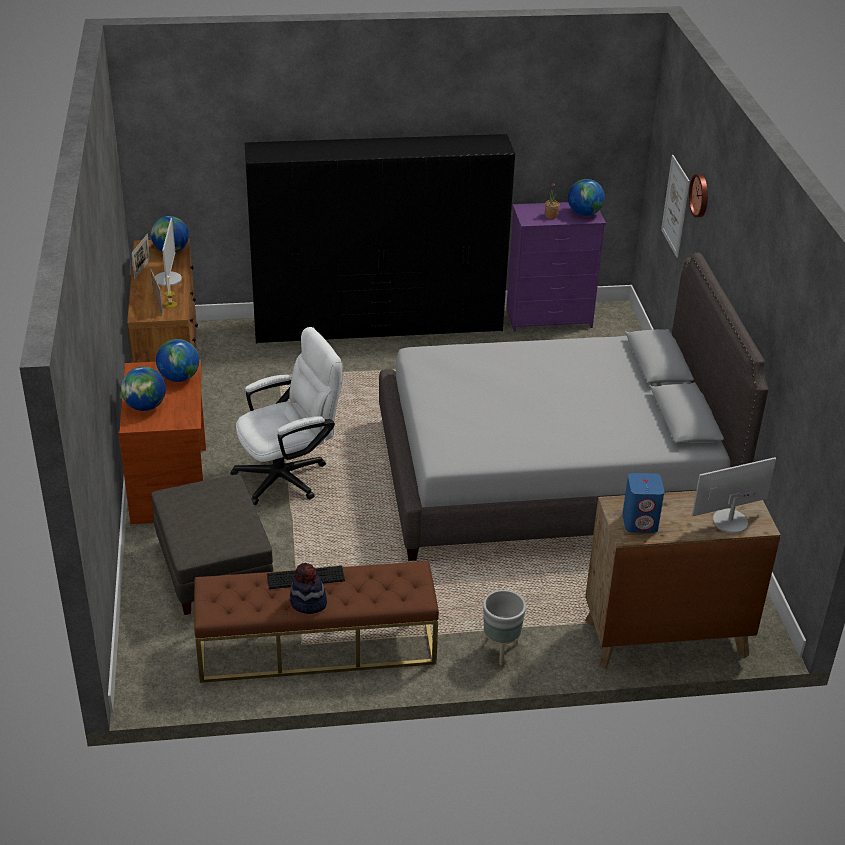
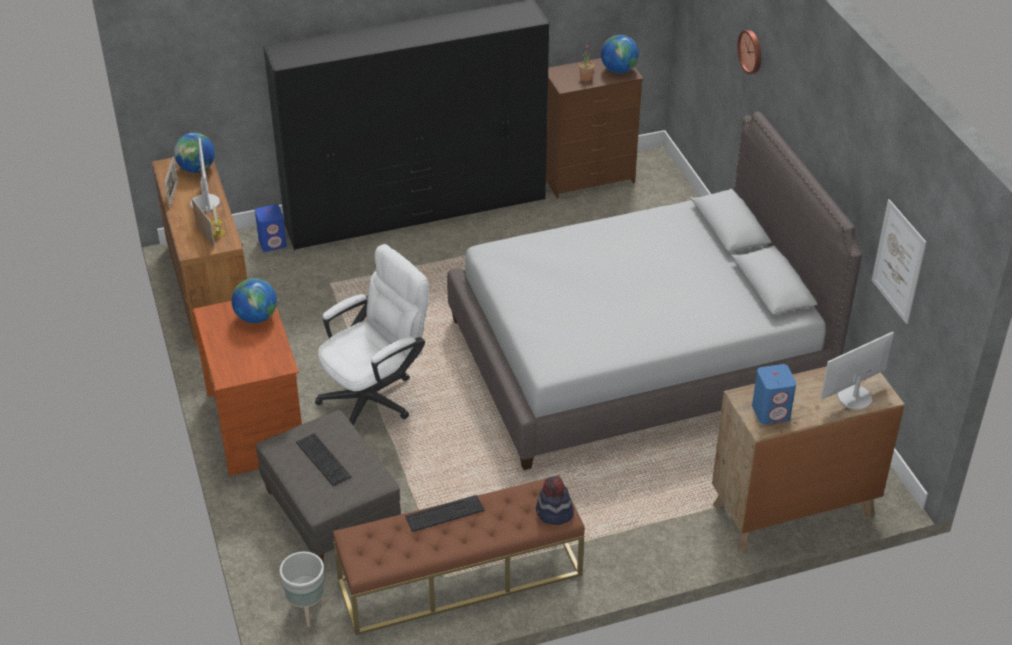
camera: 10 degrees left, 5 degrees up
(145, 406) = (232, 356): globe -> none
(208, 514) = (323, 459): none -> keyboard
(238, 335) = (273, 243): none -> blue speaker
(308, 602) = (455, 540): hat -> hat (554, 513)
(500, 650) = (639, 550): grey planter -> grey planter (306, 610)
(550, 318) = (589, 178): purple dresser -> brown dresser
(675, 206) = (718, 57): picture -> picture (898, 261)

